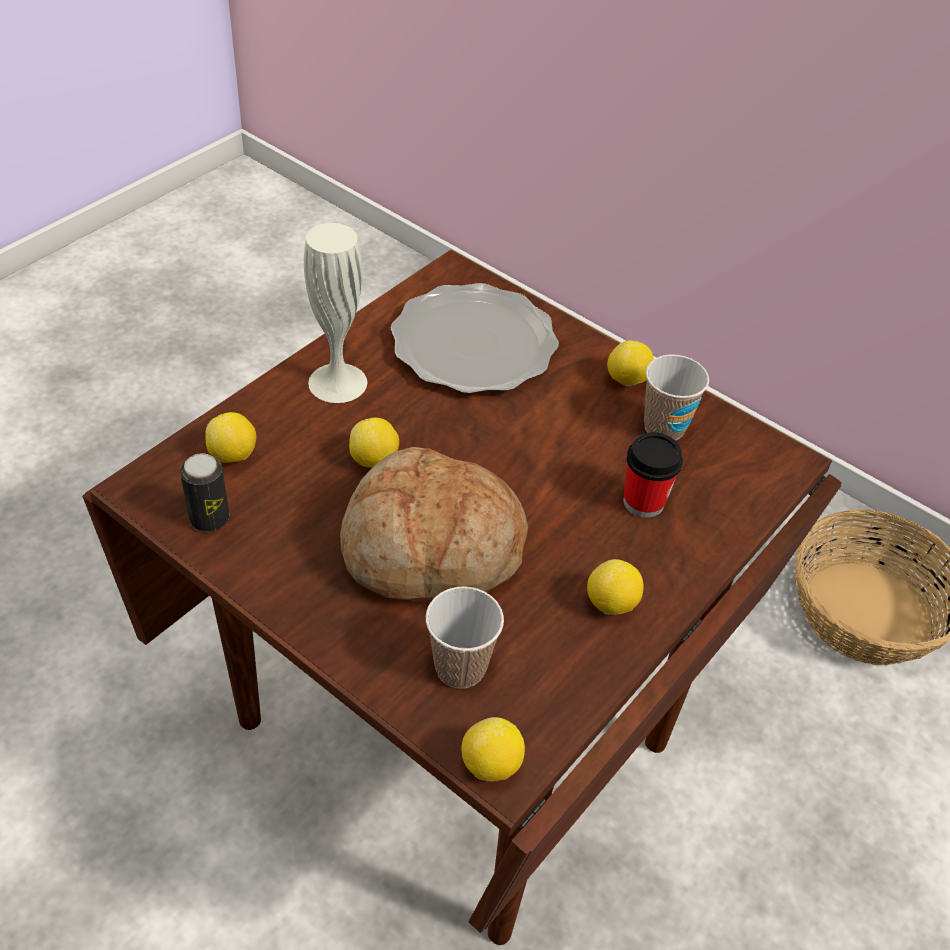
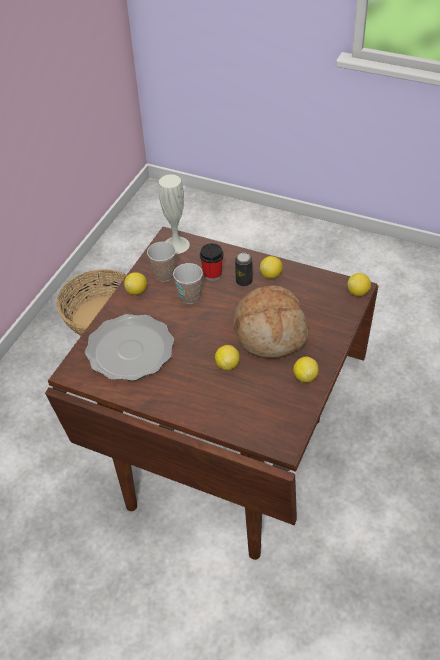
camera: 100 degrees left, 0 degrees up
(209, 518) = (290, 411): can -> can (244, 281)
(233, 455) = (248, 418): lemon -> lemon (305, 377)
(337, 382) = (179, 394): white vase -> white vase (176, 245)
(460, 667) = (323, 309): cup -> cup (190, 297)

